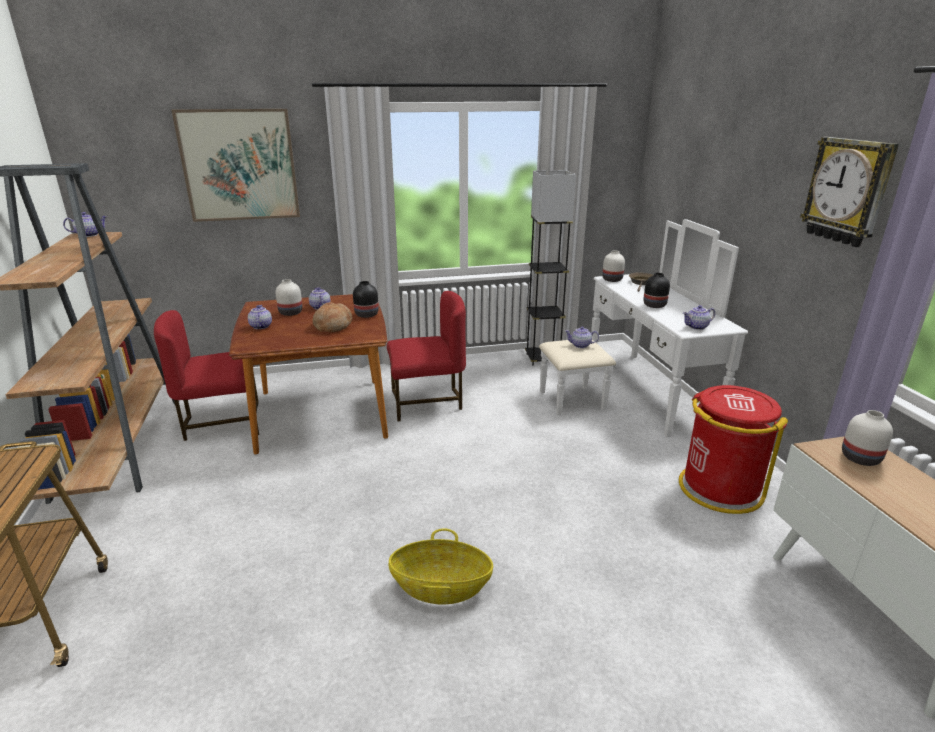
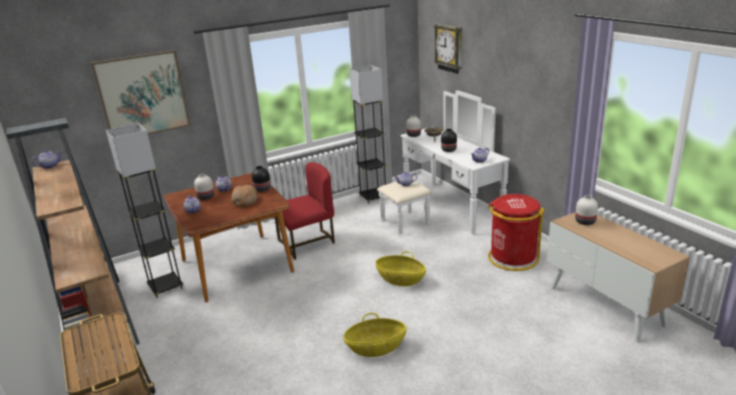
camera: 15 degrees left, 0 degrees up
(222, 423) = (165, 287): red chair -> grey floor lamp
(529, 483) = (400, 279): none -> basket
(848, 191) = (552, 74): wall clock -> wall clock (449, 48)

